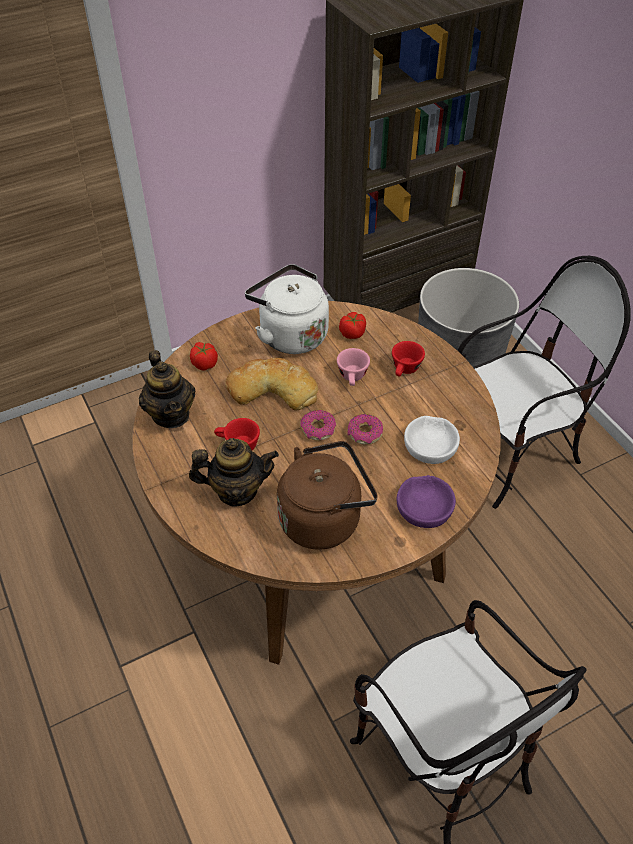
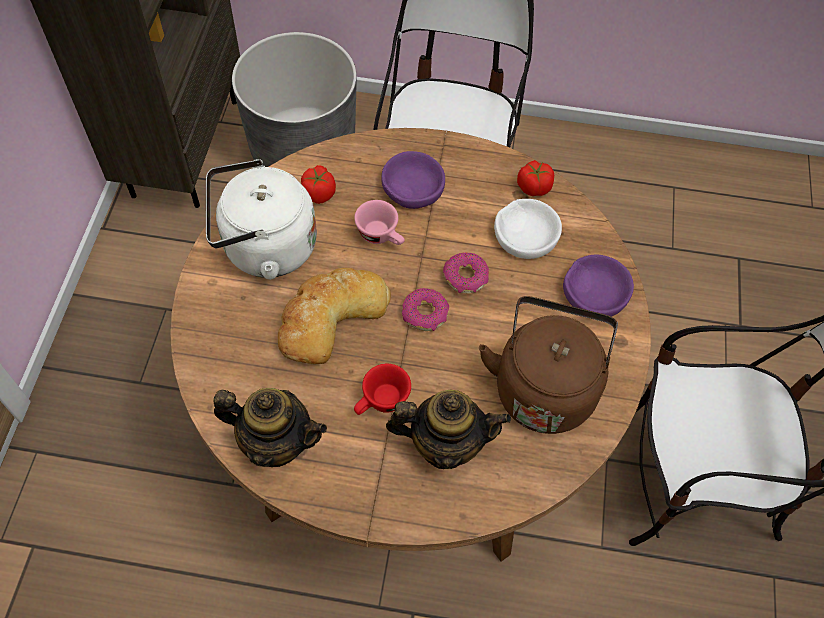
camera: 55 degrees left, 10 degrees up
(204, 363) = (227, 359): tomato -> tomato (533, 187)
(237, 490) = (444, 444): teapot -> teapot turned 60 degrees clockwise
(405, 370) = (412, 186): red cup -> purple bowl

